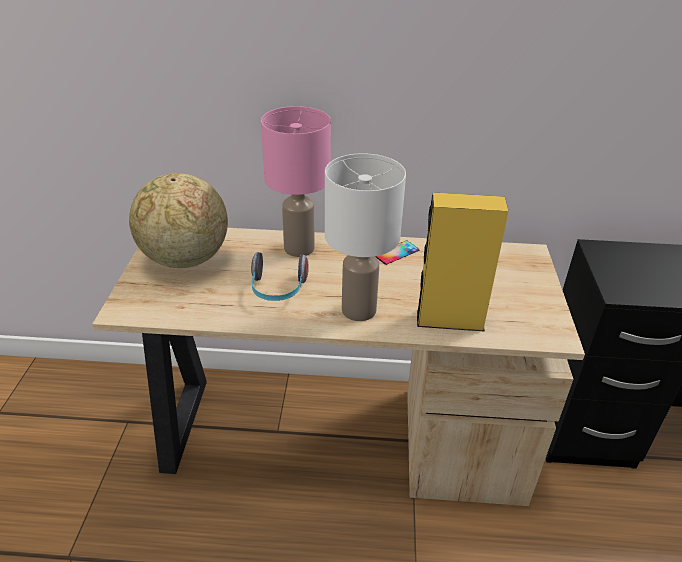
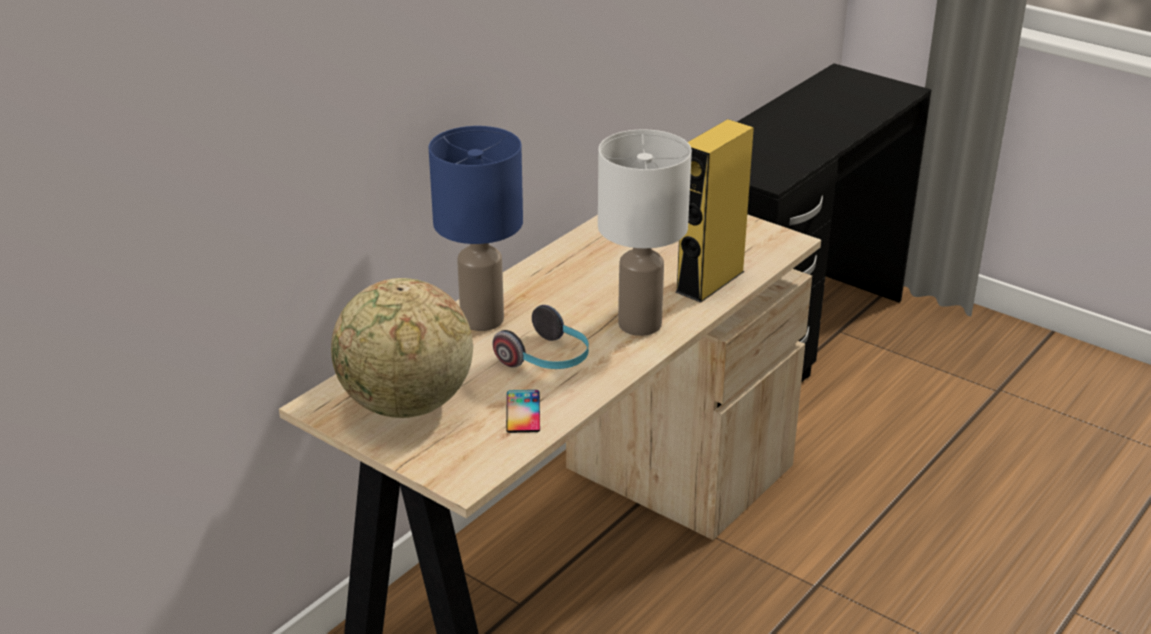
camera: 55 degrees left, 5 degrees down
(299, 249) = (483, 319): pink table lamp -> blue table lamp
(396, 253) = (566, 264): phone -> phone (523, 411)

